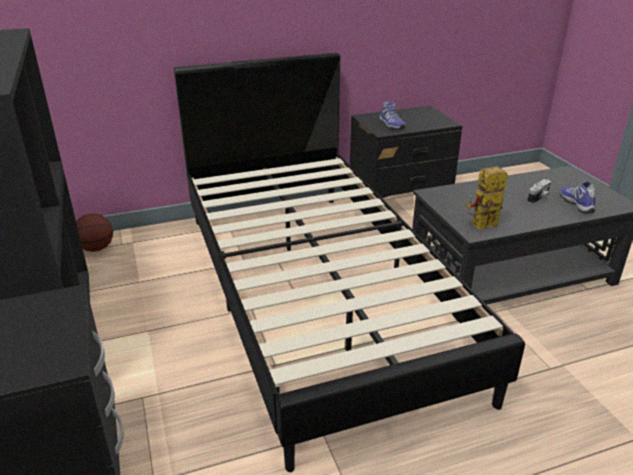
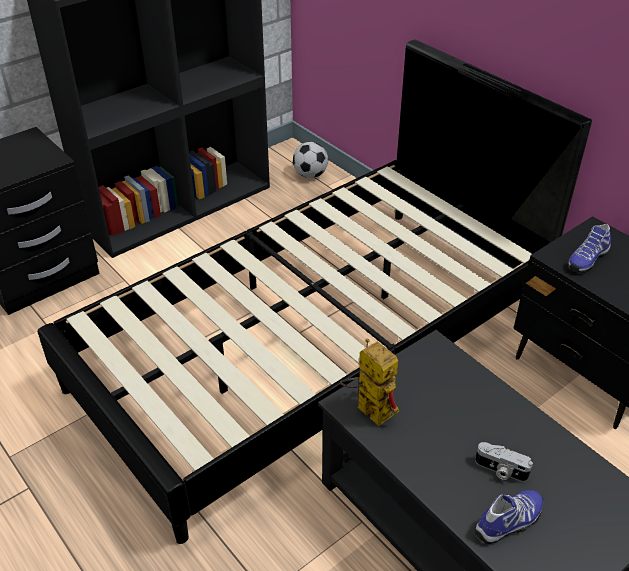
camera: 70 degrees right, 10 degrees up
(96, 248) = (310, 175): basketball -> football

